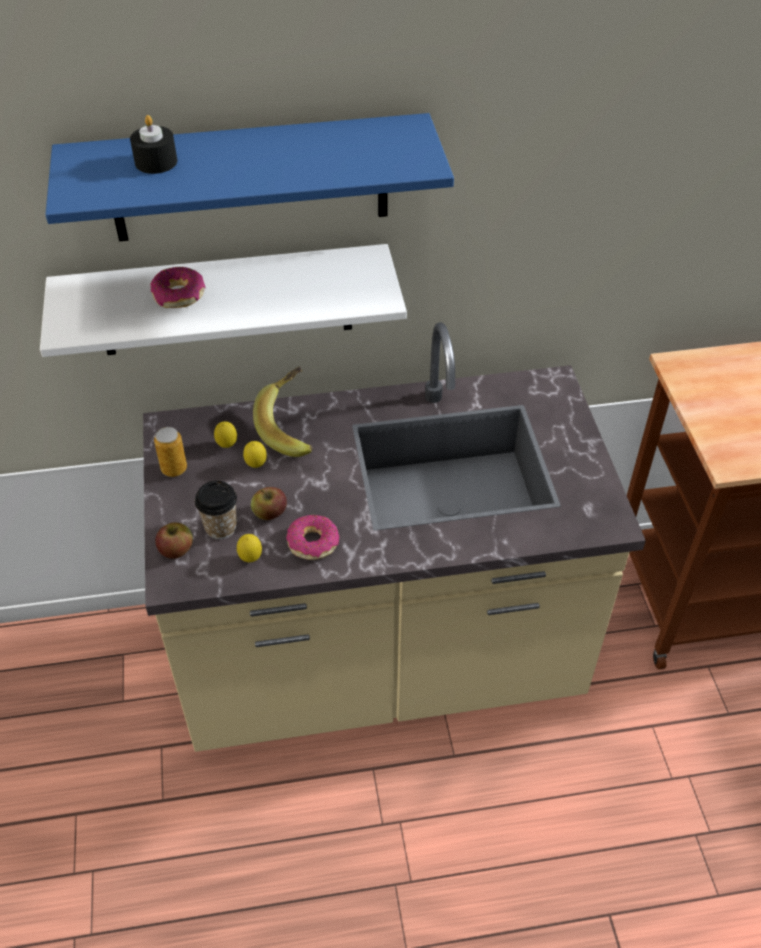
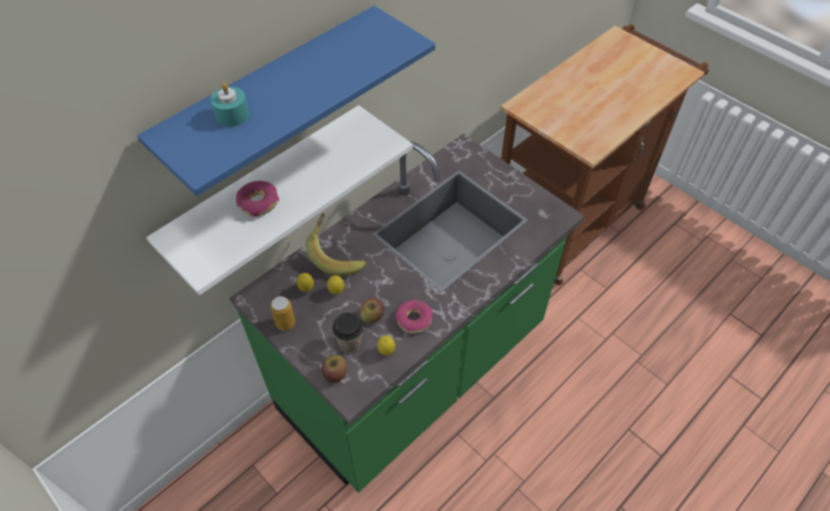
camera: 35 degrees left, 5 degrees up
(156, 162) = (232, 115): black candle -> turquoise candle
(380, 663) = (415, 371): beige counter -> green counter

